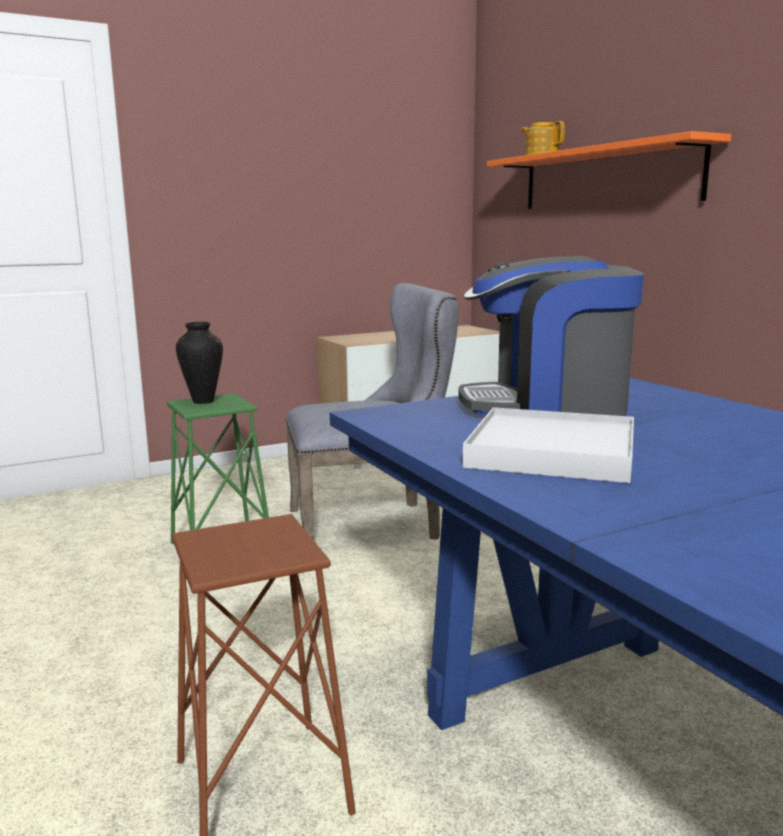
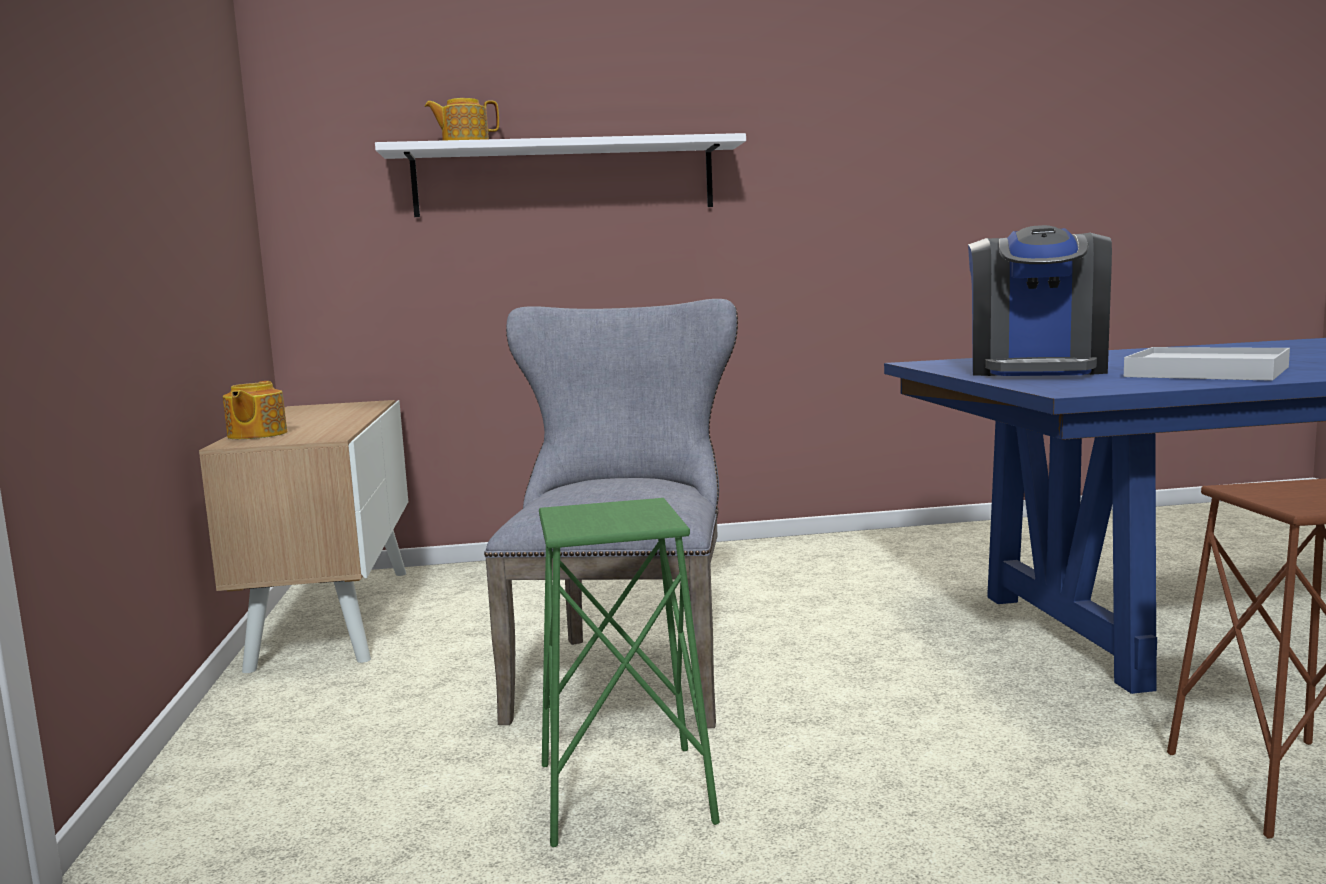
camera: 70 degrees left, 5 degrees down
(202, 401) = (592, 519): vase -> none
(359, 335) = (256, 435): none -> teapot
(606, 178) = (564, 179): orange shelf -> white shelf

